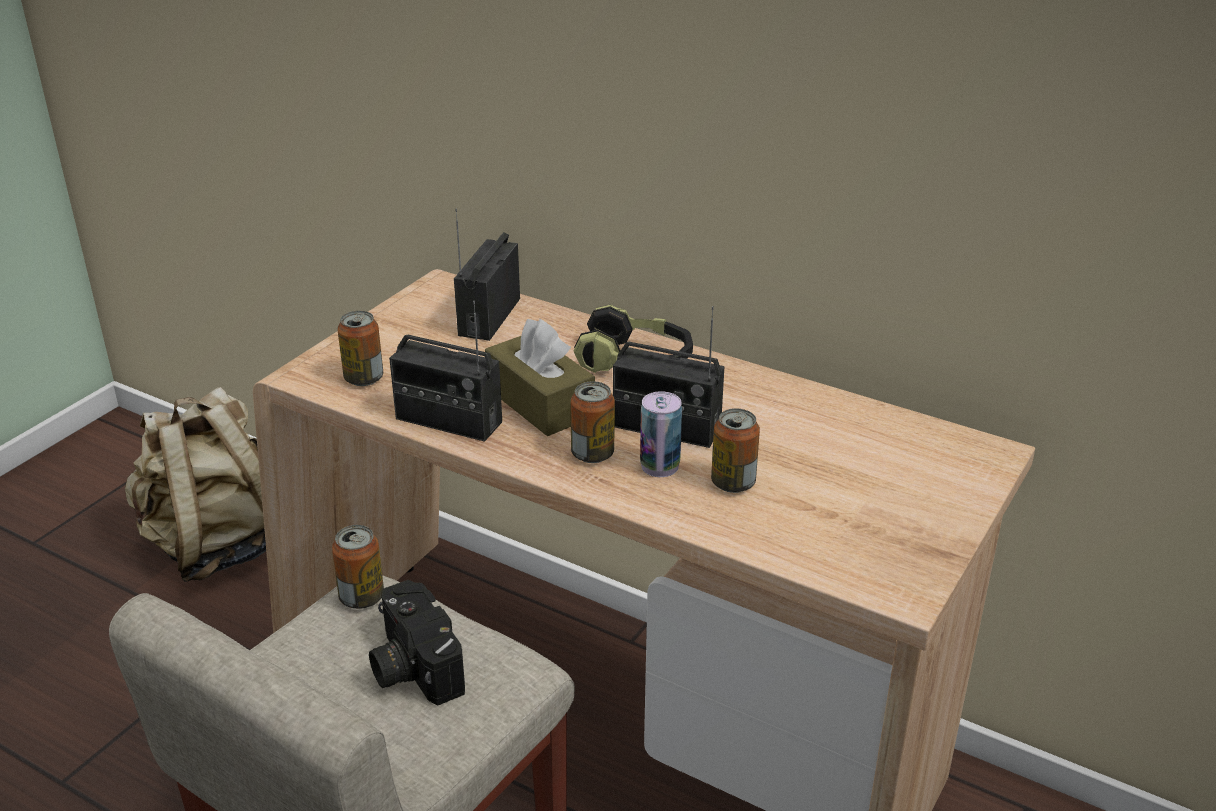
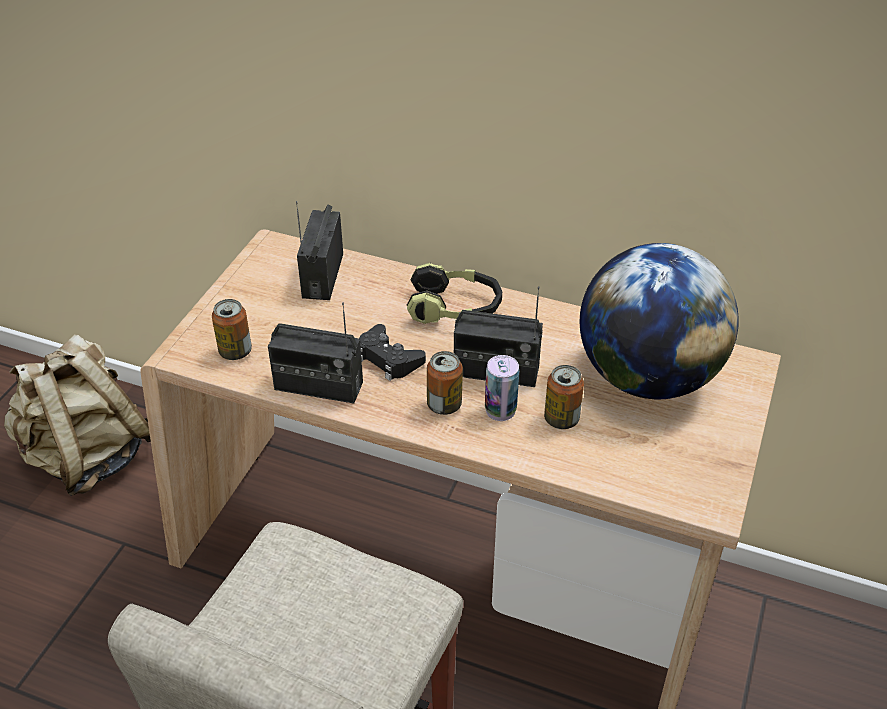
camera: 10 degrees left, 10 degrees up
(362, 597) = (278, 549): can -> none
(410, 666) = (335, 607): camera -> none
(540, 402) = (388, 359): brown tissue box -> black game controller
(854, 452) = (647, 377): none -> globe

